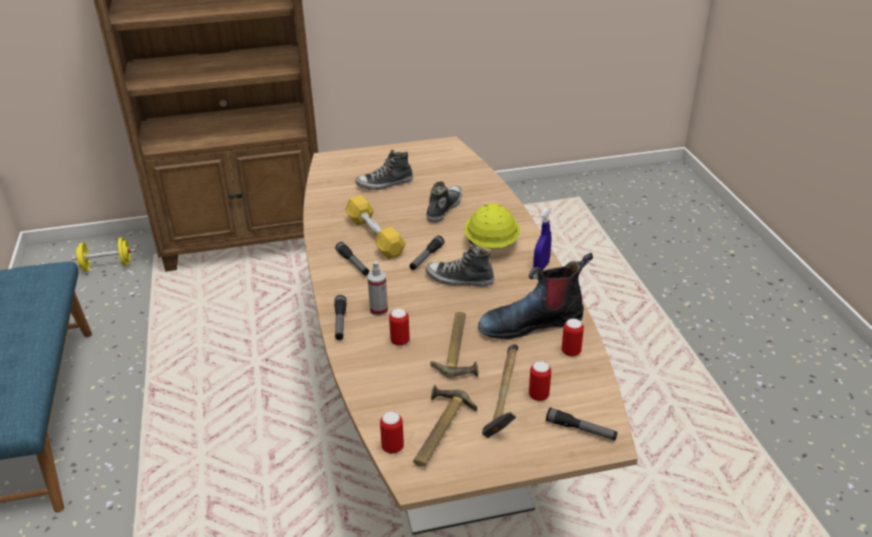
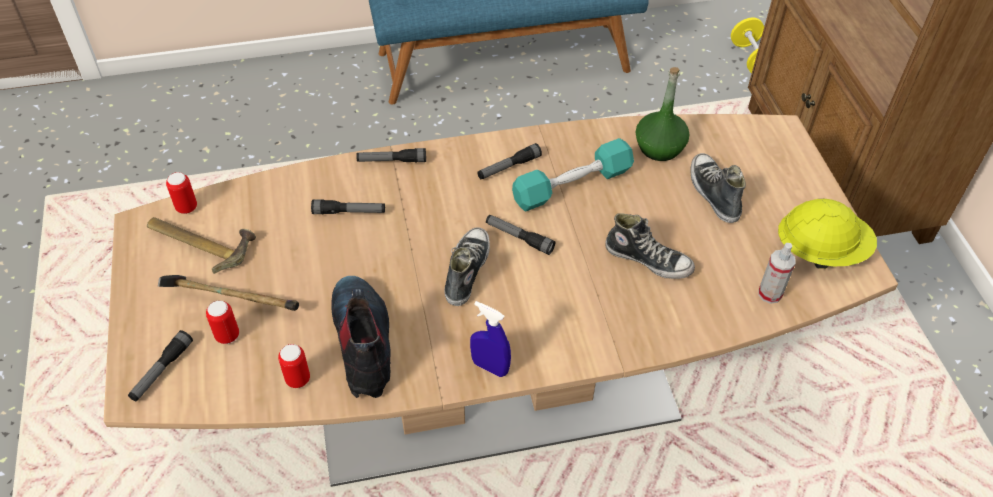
camera: 90 degrees right, 15 degrees up
(339, 201) = (659, 147): none -> green bottle
(374, 236) = (572, 185): yellow dumbbell -> turquoise dumbbell
(378, 310) = (410, 193): spray bottle -> spray bottle (770, 294)
(400, 341) = (349, 212): can -> flashlight
(459, 348) = (326, 266): hammer -> none
(491, 244) = (552, 311): yellow hard hat -> yellow hard hat (820, 251)

